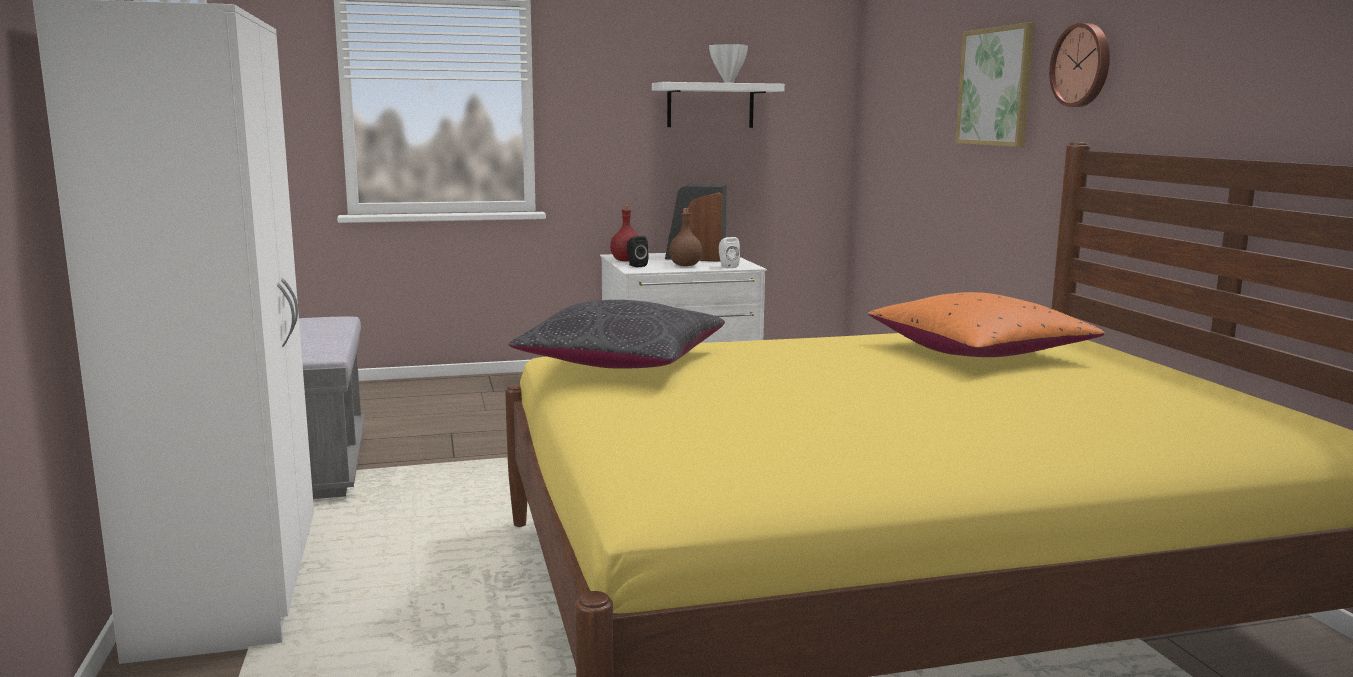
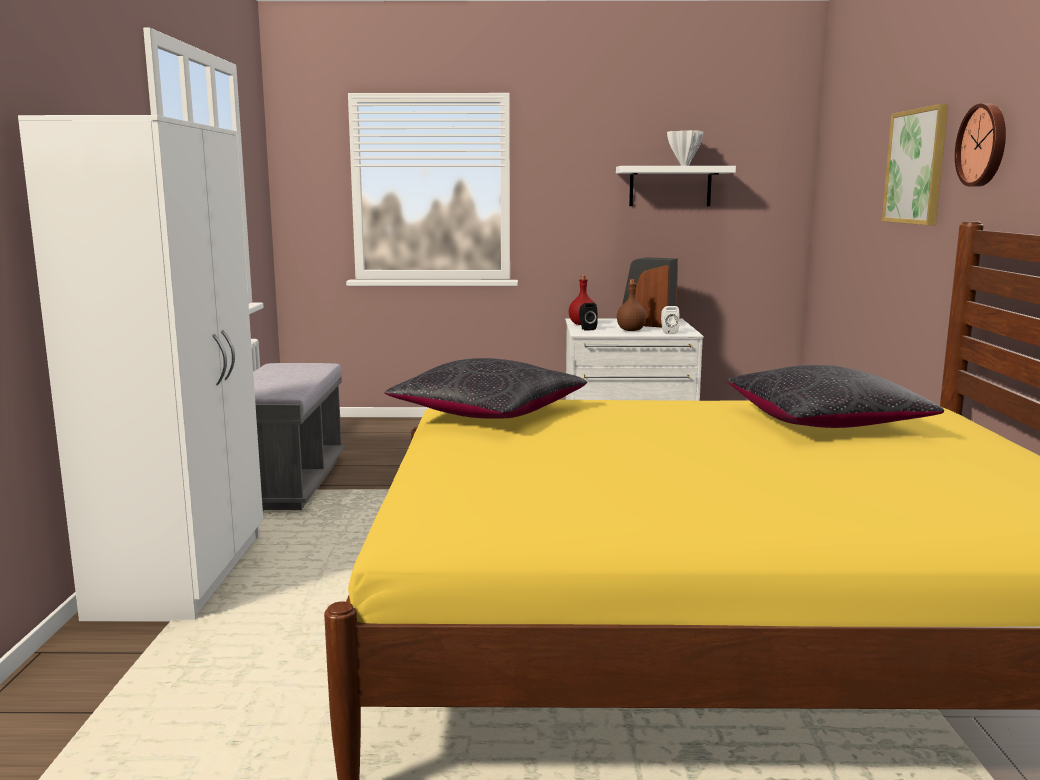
camera: 15 degrees right, 0 degrees up
(978, 352) = (824, 422): orange pillow -> black pillow

